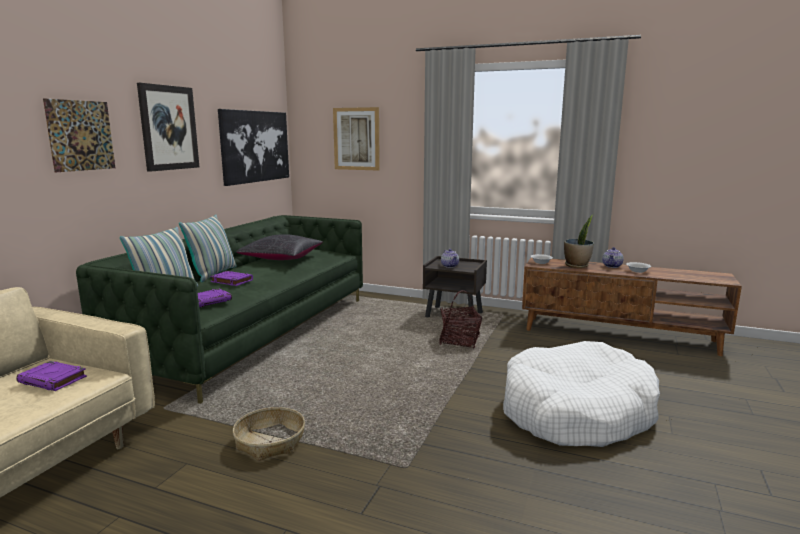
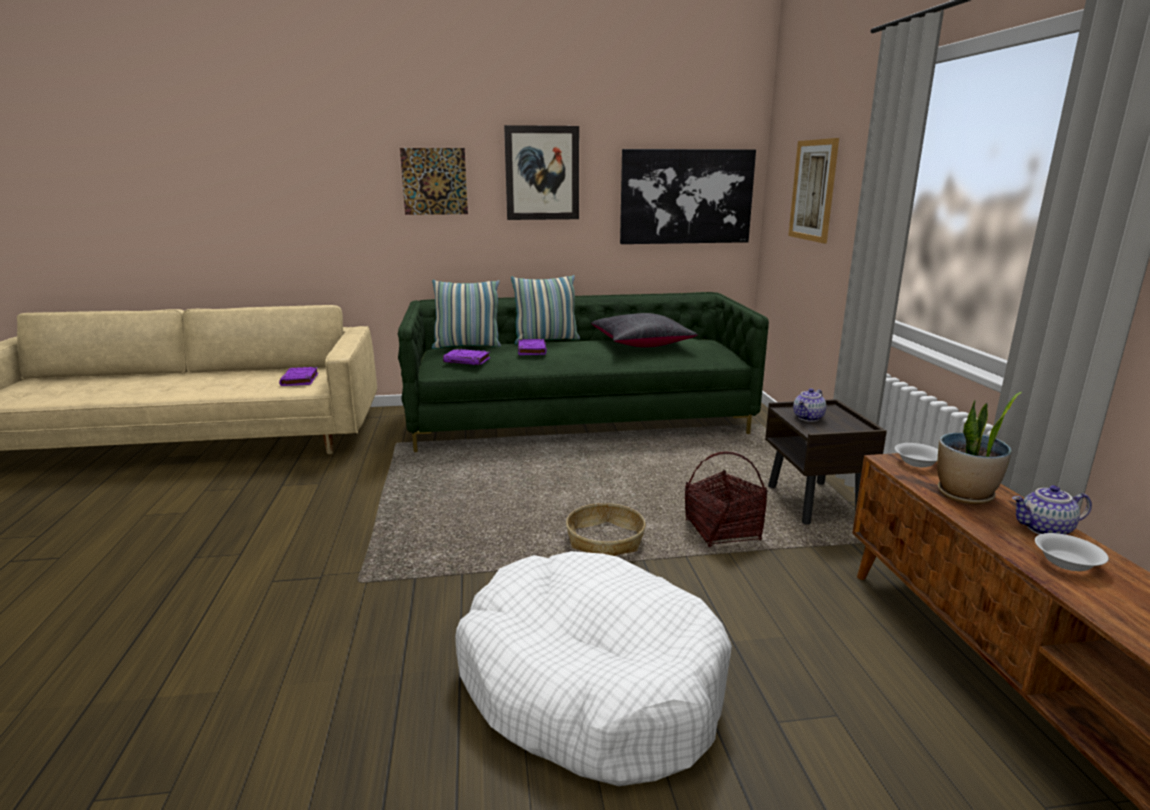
camera: 60 degrees right, 5 degrees up
(270, 442) = (370, 501): basket -> basket (605, 540)

